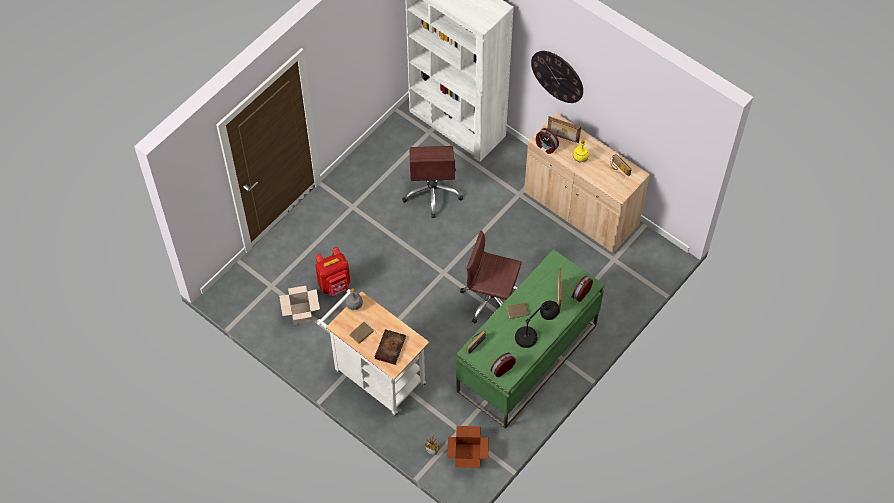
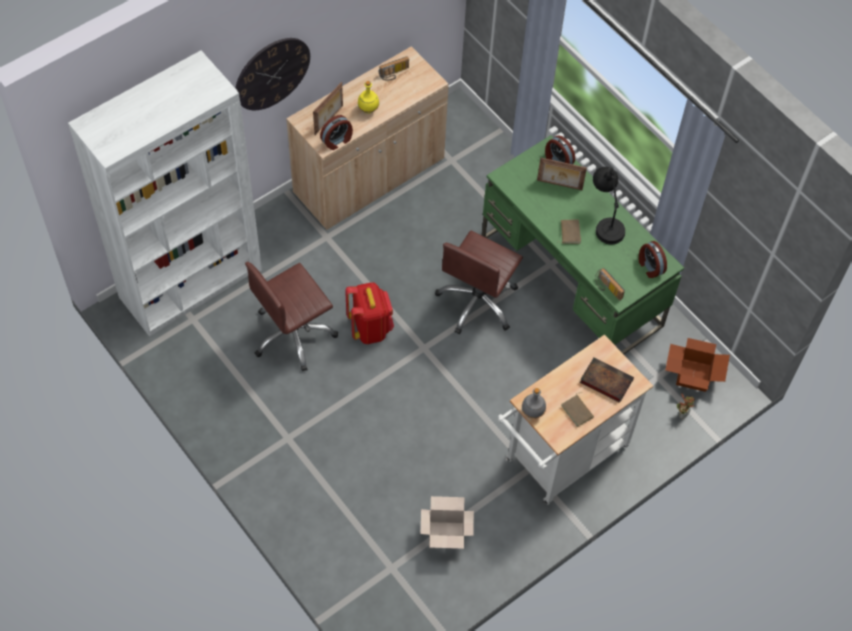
camera: 80 degrees left, 0 degrees up
(335, 284) = (409, 483): red backpack -> red backpack (370, 328)
(432, 192) = (293, 335): brown office chair -> brown office chair turned 135 degrees clockwise

